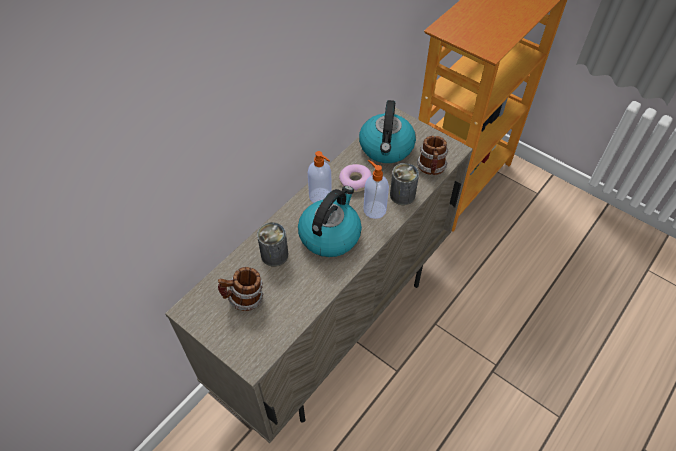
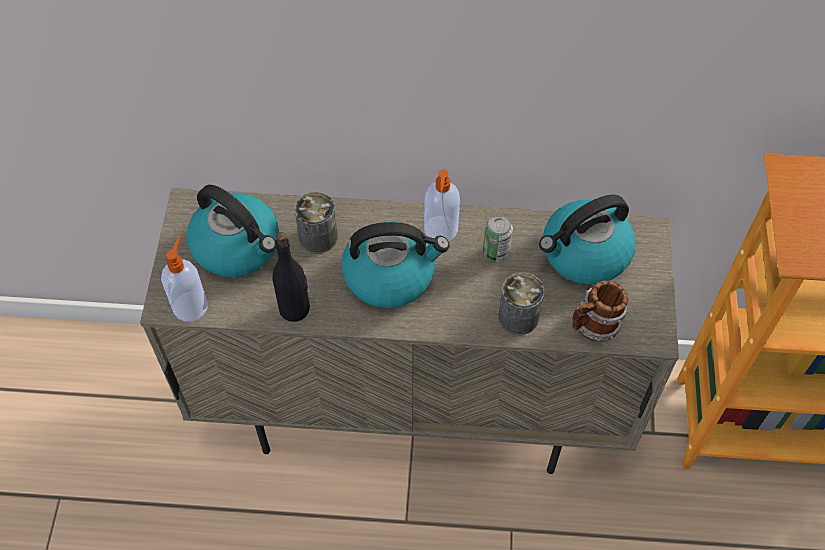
camera: 55 degrees right, 5 degrees up
(244, 299) = (238, 246): mug -> kettle
(314, 293) = (295, 308): none -> black bottle
(355, 181) = (495, 252): donut -> can
(374, 209) = (468, 298): soap dispenser -> soap dispenser (190, 305)

